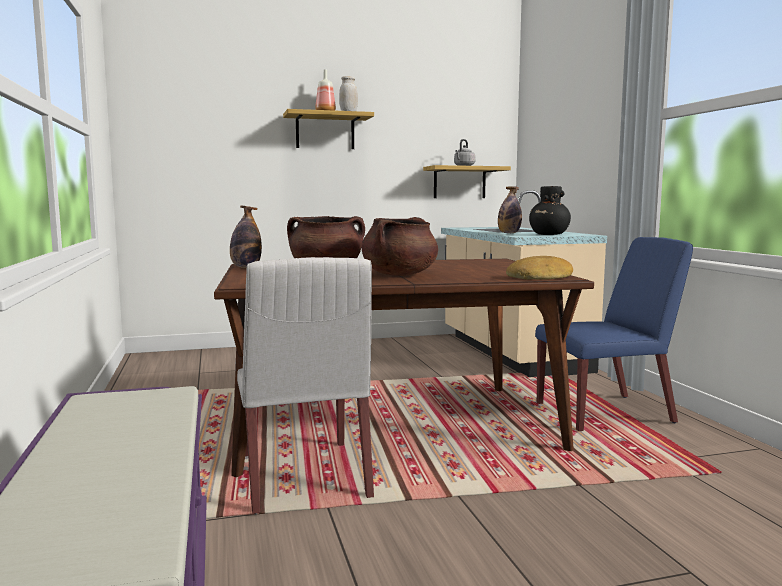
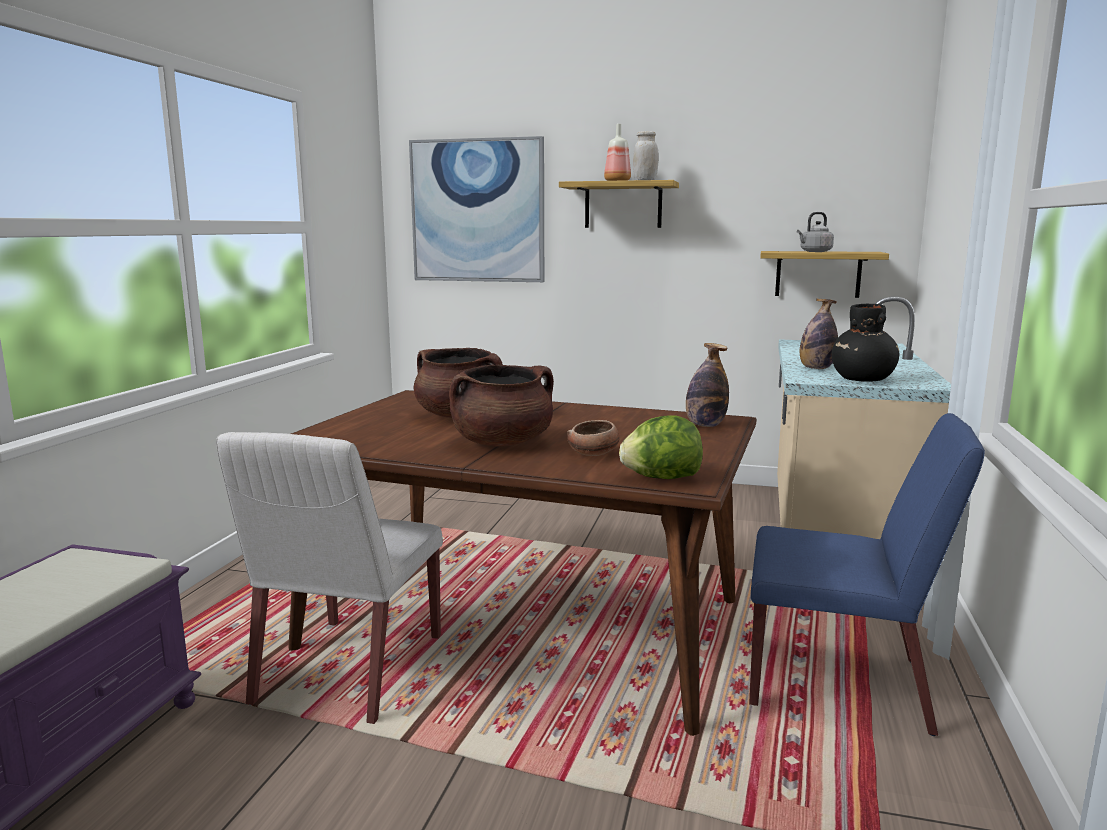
camera: 30 degrees right, 5 degrees up
(203, 132) = (477, 211): none -> picture
(245, 267) = (392, 401): bottle -> bottle (705, 425)
(473, 274) = (594, 454): none -> bowl
(541, 277) = (661, 478): bread -> lettuce

